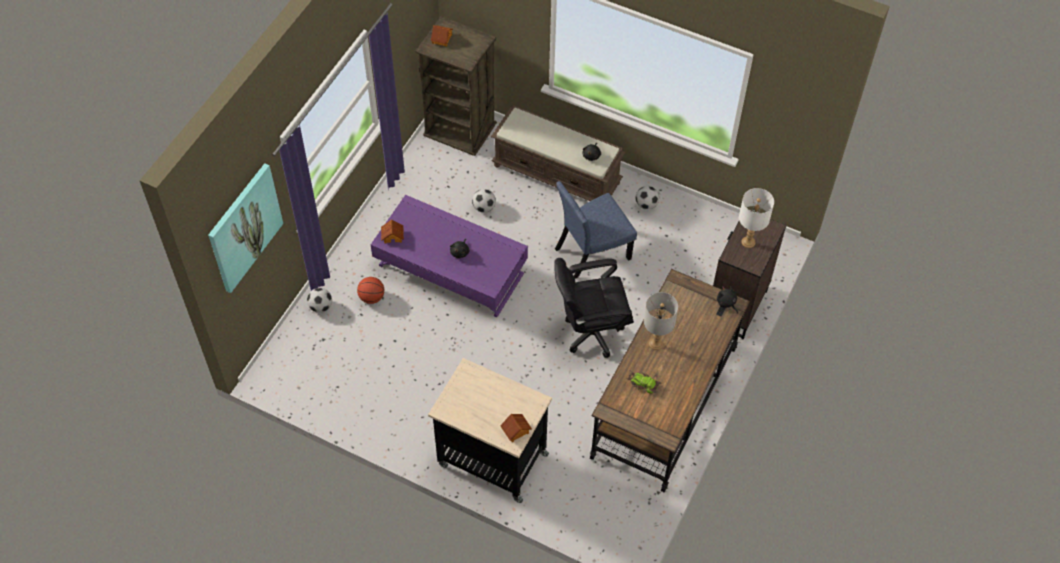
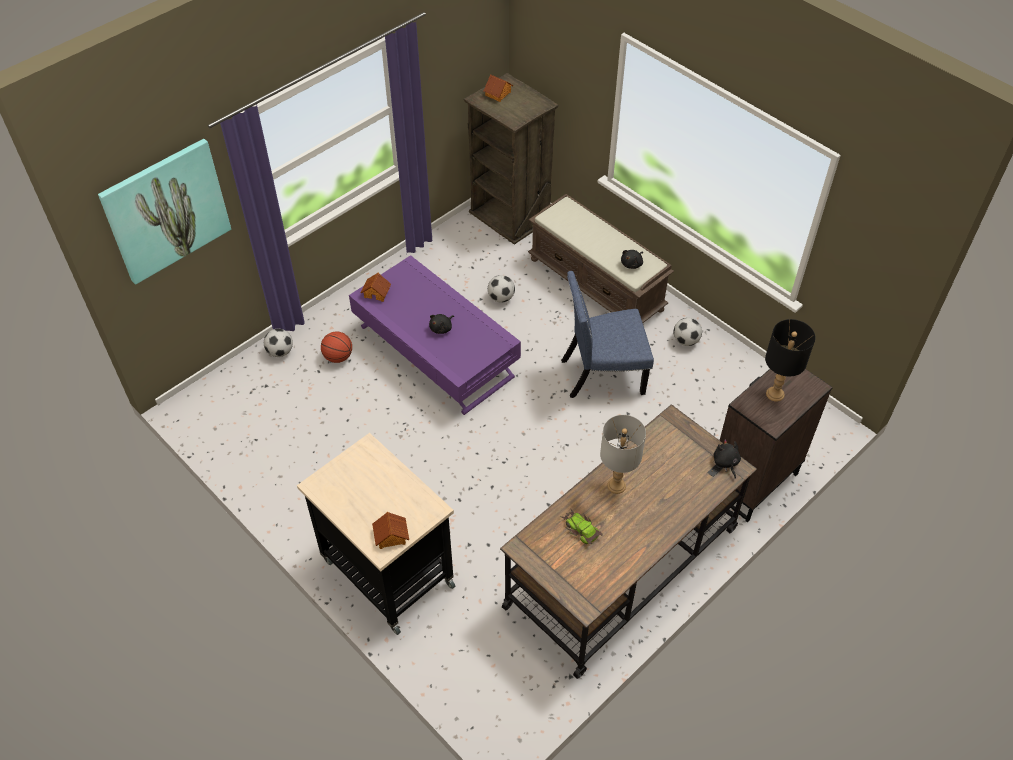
camera: 20 degrees right, 5 degrees down
(589, 335) = (562, 464): black office chair -> none
(748, 242) = (775, 394): white table lamp -> black table lamp

